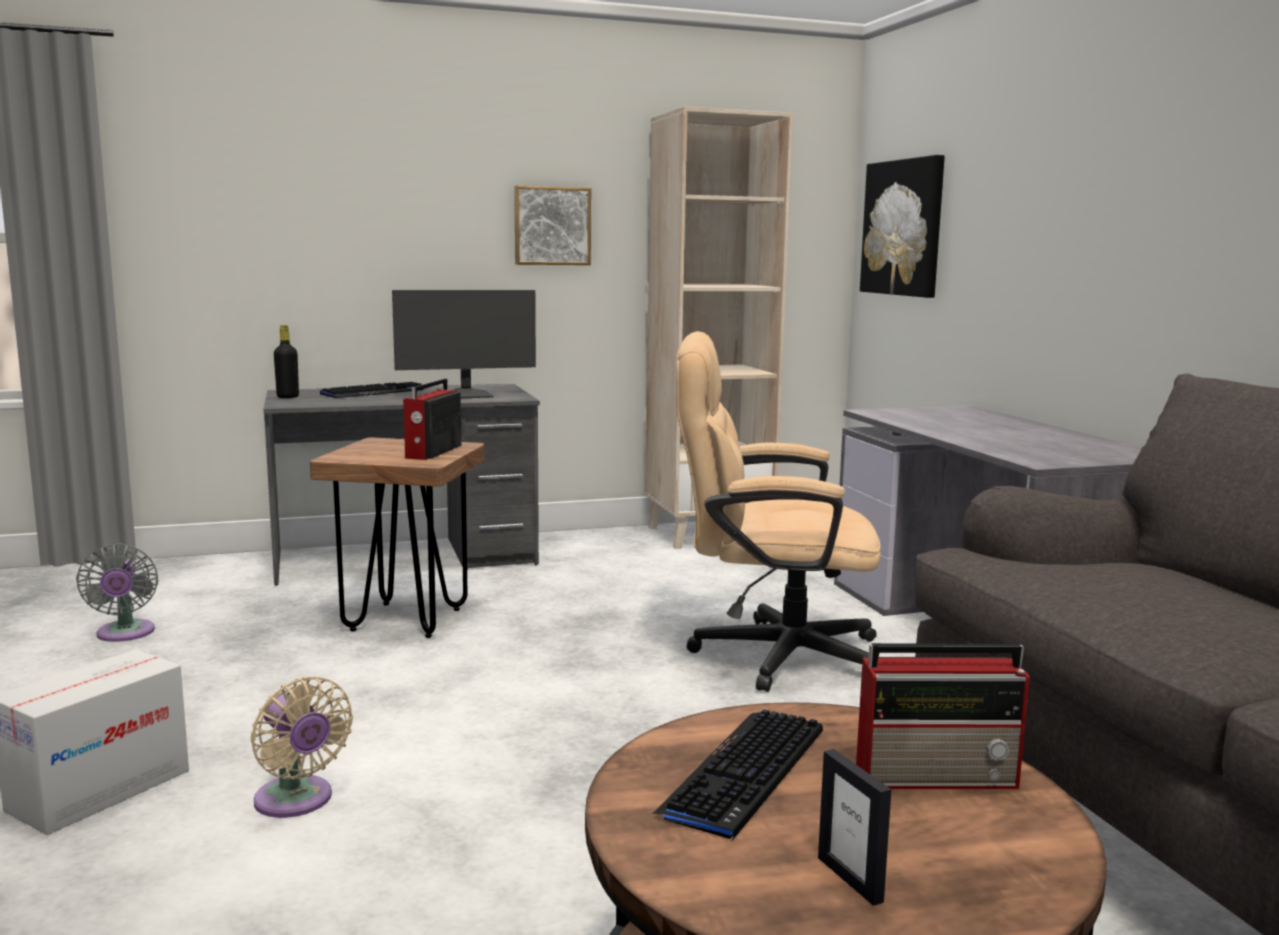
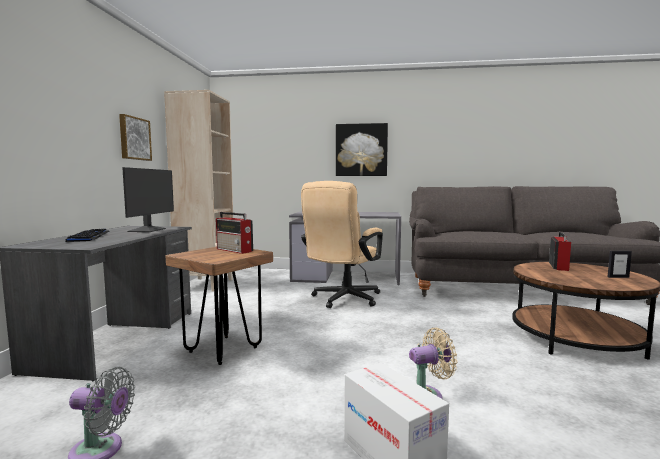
camera: 65 degrees left, 5 degrees down
(288, 397) = (53, 245): black bottle -> none
(744, 772) = (564, 276): keyboard -> none
(903, 228) = (248, 151): picture -> picture (361, 150)

